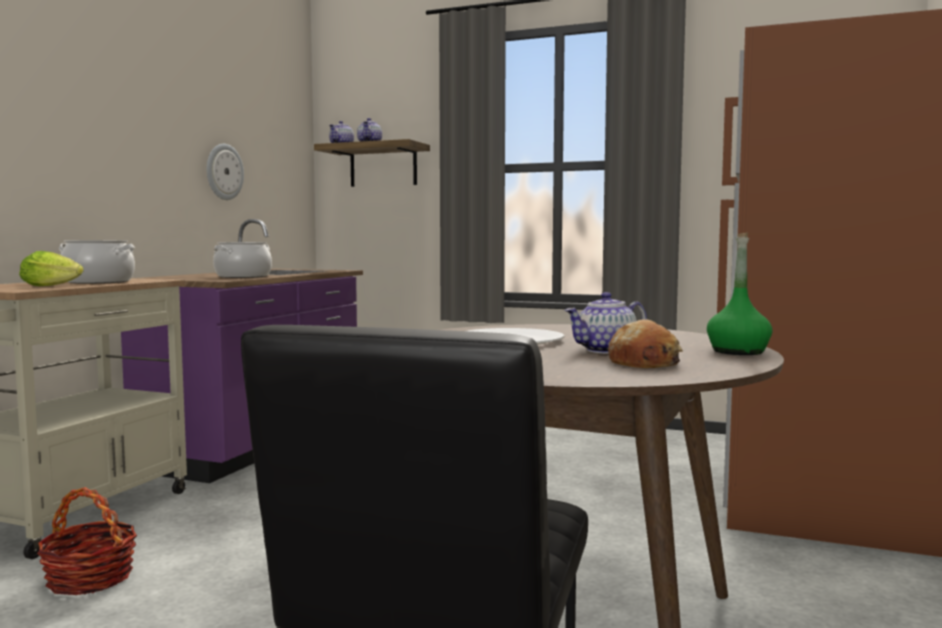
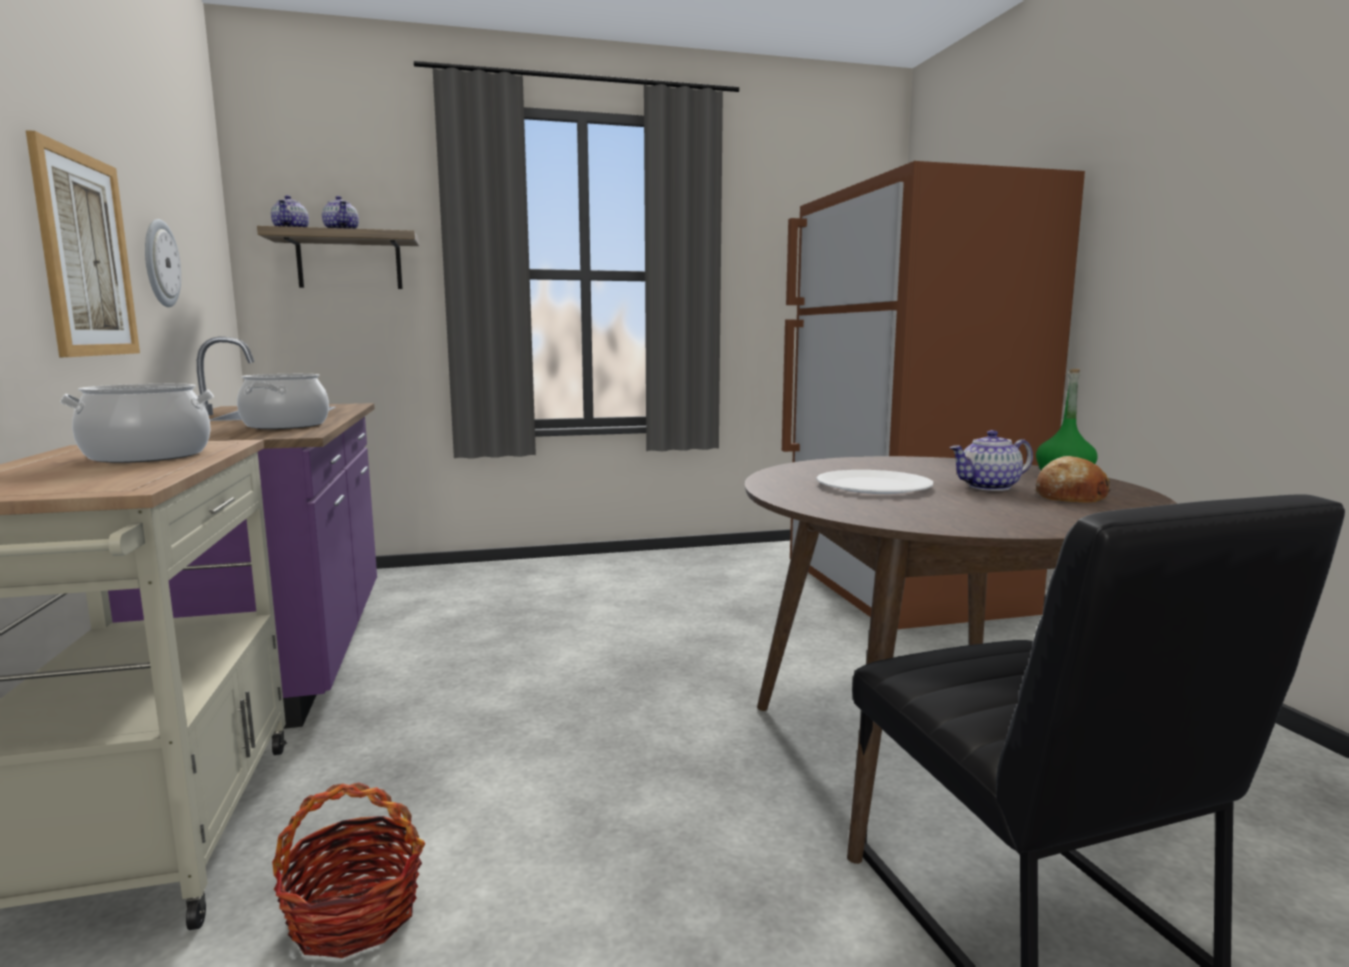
camera: 35 degrees left, 5 degrees up
(54, 286) = (128, 472): lettuce -> none
(146, 167) = (85, 255): none -> picture
(606, 350) = (989, 487): teapot -> teapot turned 45 degrees clockwise

